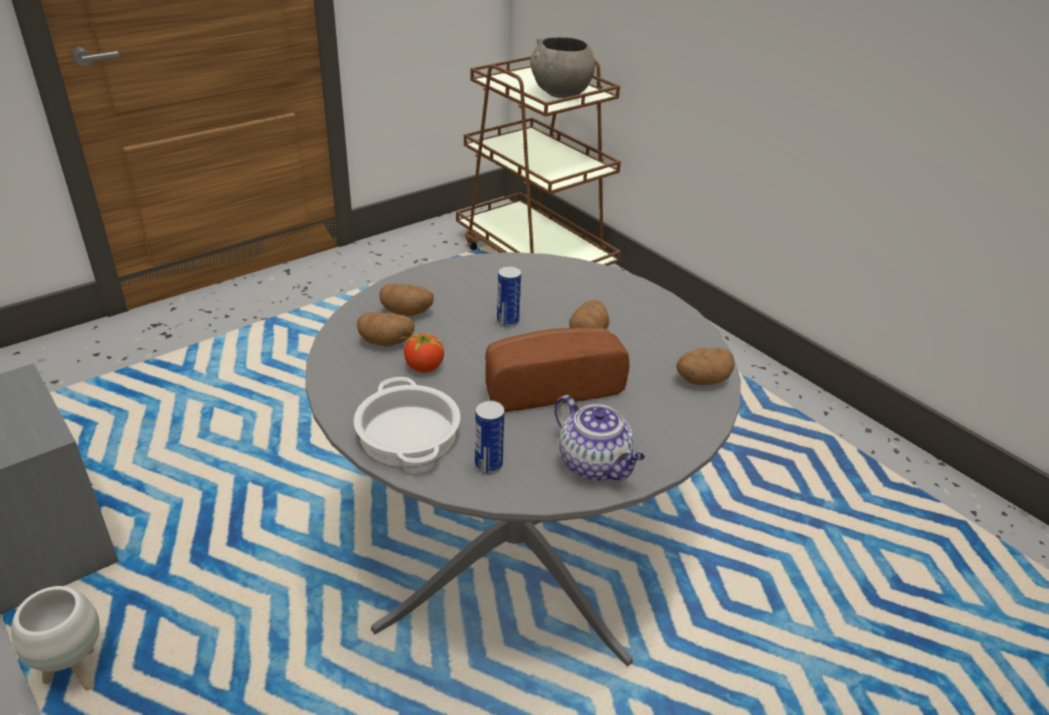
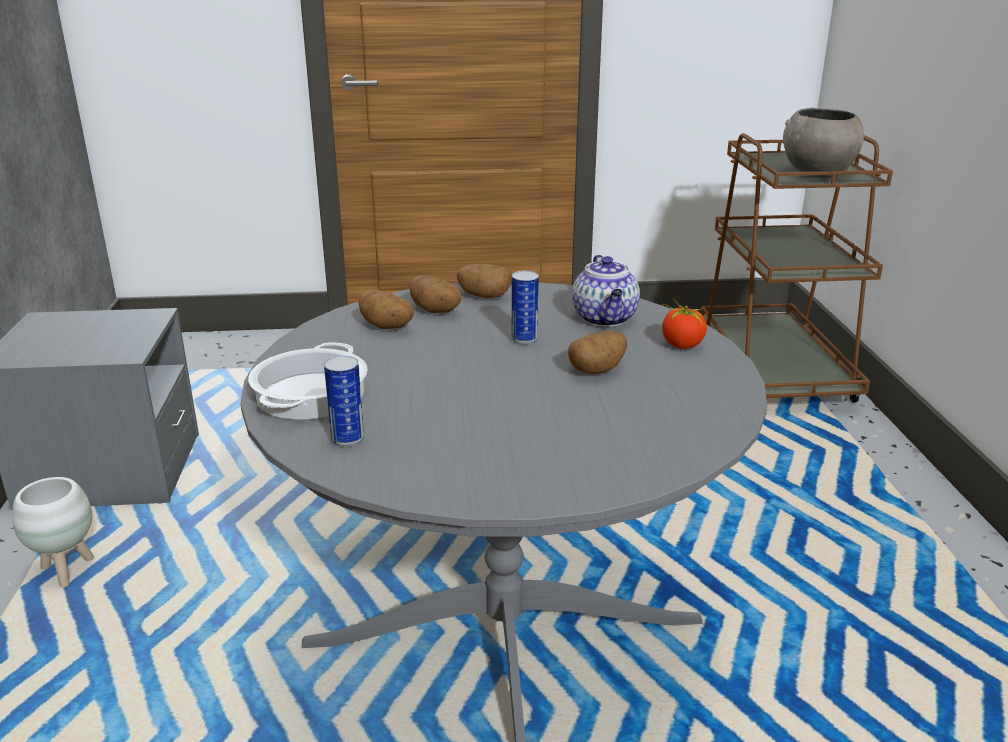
camera: 35 degrees right, 10 degrees down
(423, 367) = (394, 352): tomato -> tomato (681, 345)
(549, 386) = (496, 398): bread -> none
(595, 465) = (453, 474): teapot -> teapot (605, 319)
(701, 380) = (681, 442): potato -> potato (484, 296)

